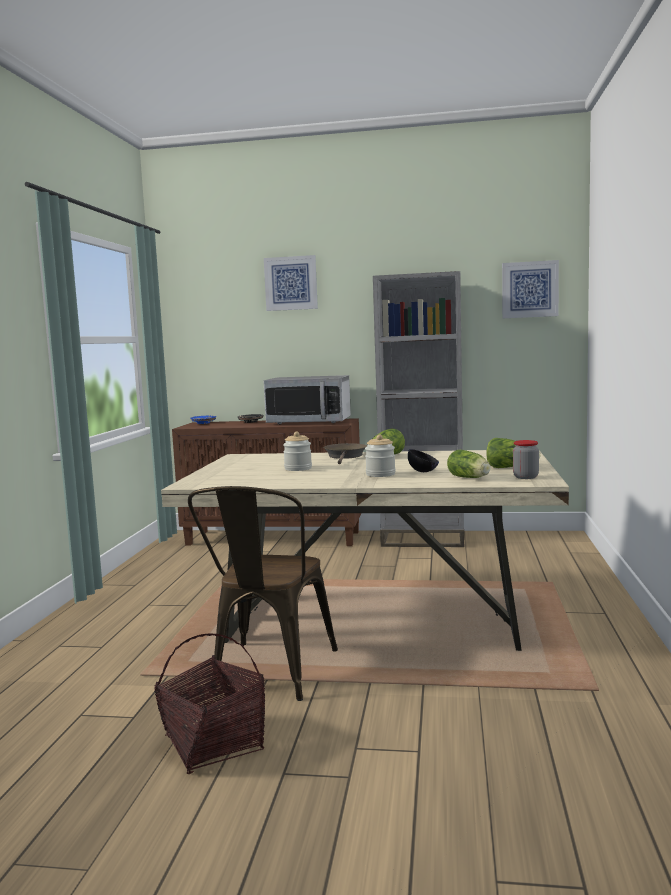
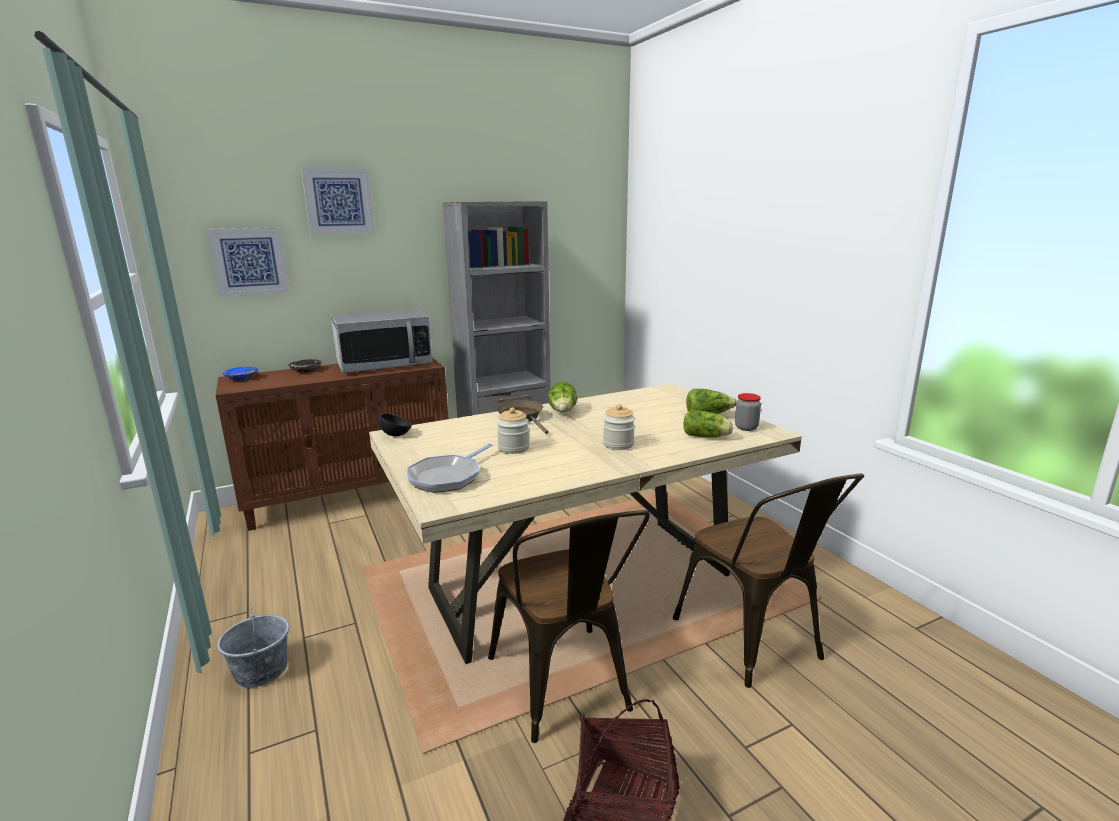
camera: 35 degrees left, 10 degrees up
(108, 613) = (261, 670): none -> grey bucket
(222, 475) = (447, 477): none -> frying pan
(423, 472) = (648, 433): black bowl -> black bowl (396, 435)
(469, 698) = (755, 644): none -> brown chair
(529, 289) = (582, 218): picture -> picture (249, 261)

